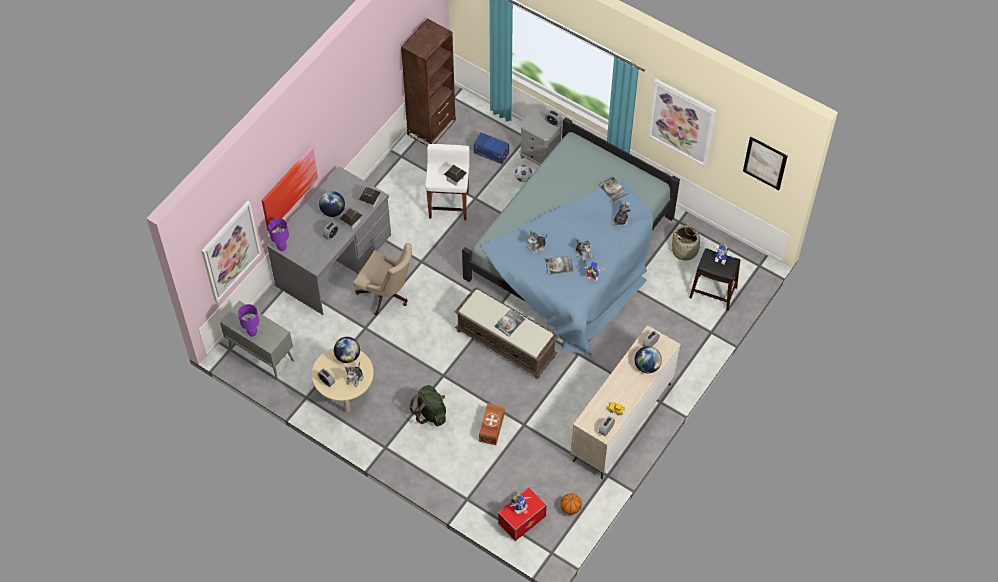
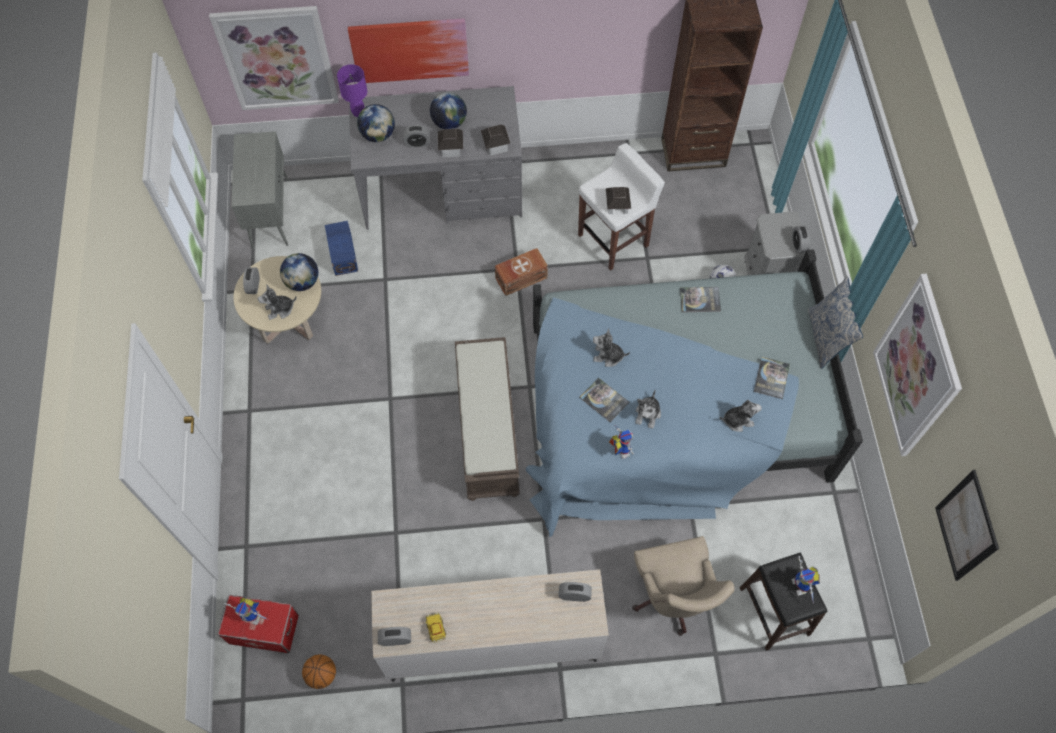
camera: 50 degrees right, 5 degrees up
(252, 333) = (243, 171): purple table lamp -> none
(386, 295) = (444, 268): beige office chair -> beige office chair (673, 598)
(430, 412) = (331, 422): green backpack -> none
(491, 152) = (721, 229): blue storage box -> blue storage box (343, 253)
(491, 428) = (361, 500): brown storage box -> brown storage box (520, 277)
(509, 323) = (487, 409): book -> book (700, 300)
(613, 152) = (826, 338): none -> pillow
(647, 366) = (536, 617): globe -> globe (378, 135)
(685, 250) = (801, 531): basket -> none

